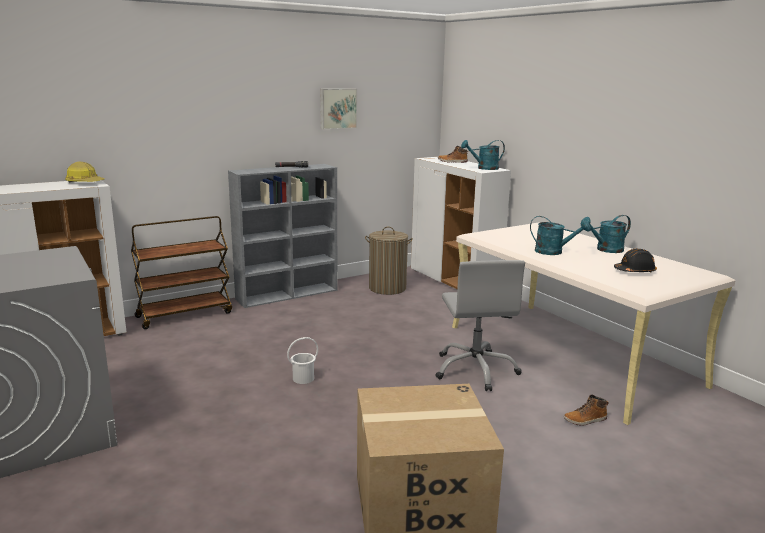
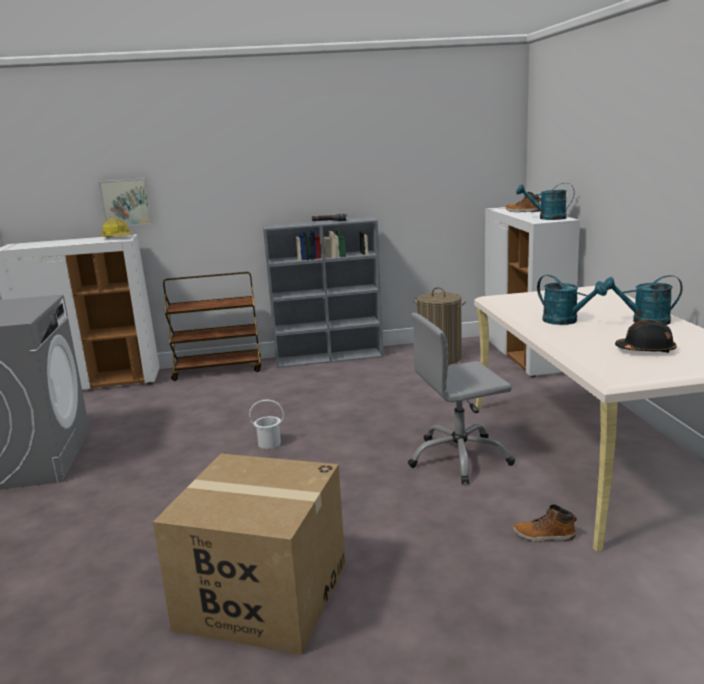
camera: 25 degrees right, 0 degrees up
(337, 108) = (388, 155): picture -> picture (126, 202)
(475, 370) = (459, 458): grey office chair -> grey office chair turned 60 degrees clockwise

